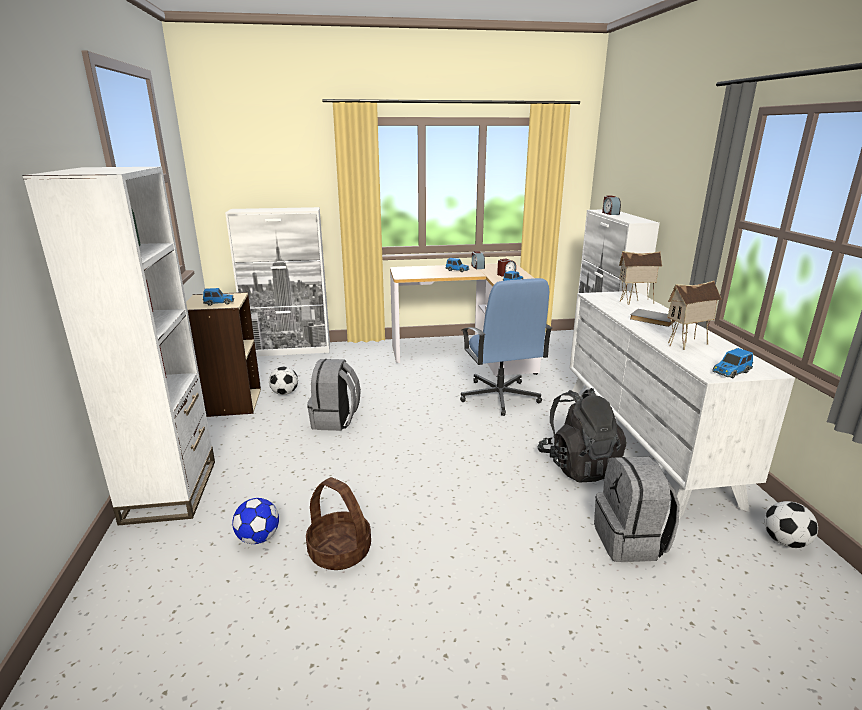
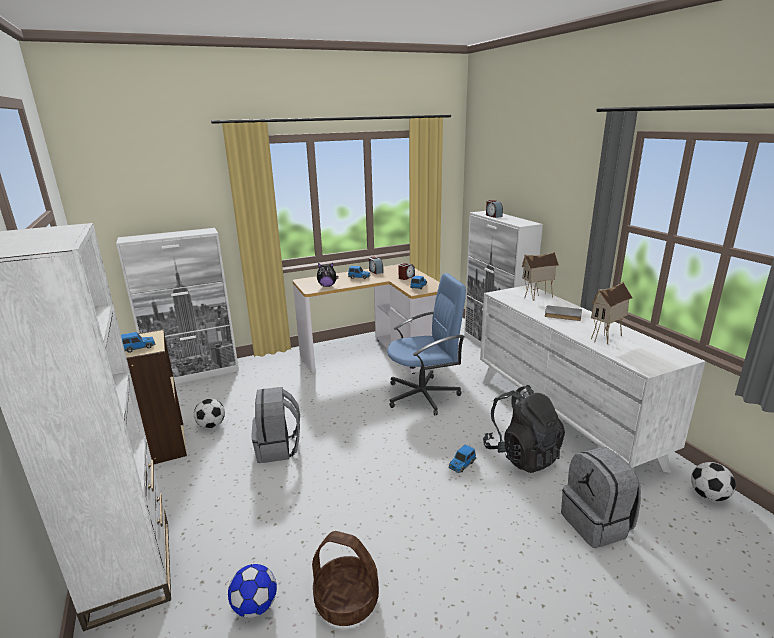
camera: 15 degrees left, 0 degrees up
(420, 274) = (327, 286): none -> plush toy
(499, 397) = (423, 395): blue office chair -> blue office chair turned 75 degrees counterclockwise
(730, 372) = (657, 363): toy car -> toy car (461, 464)

